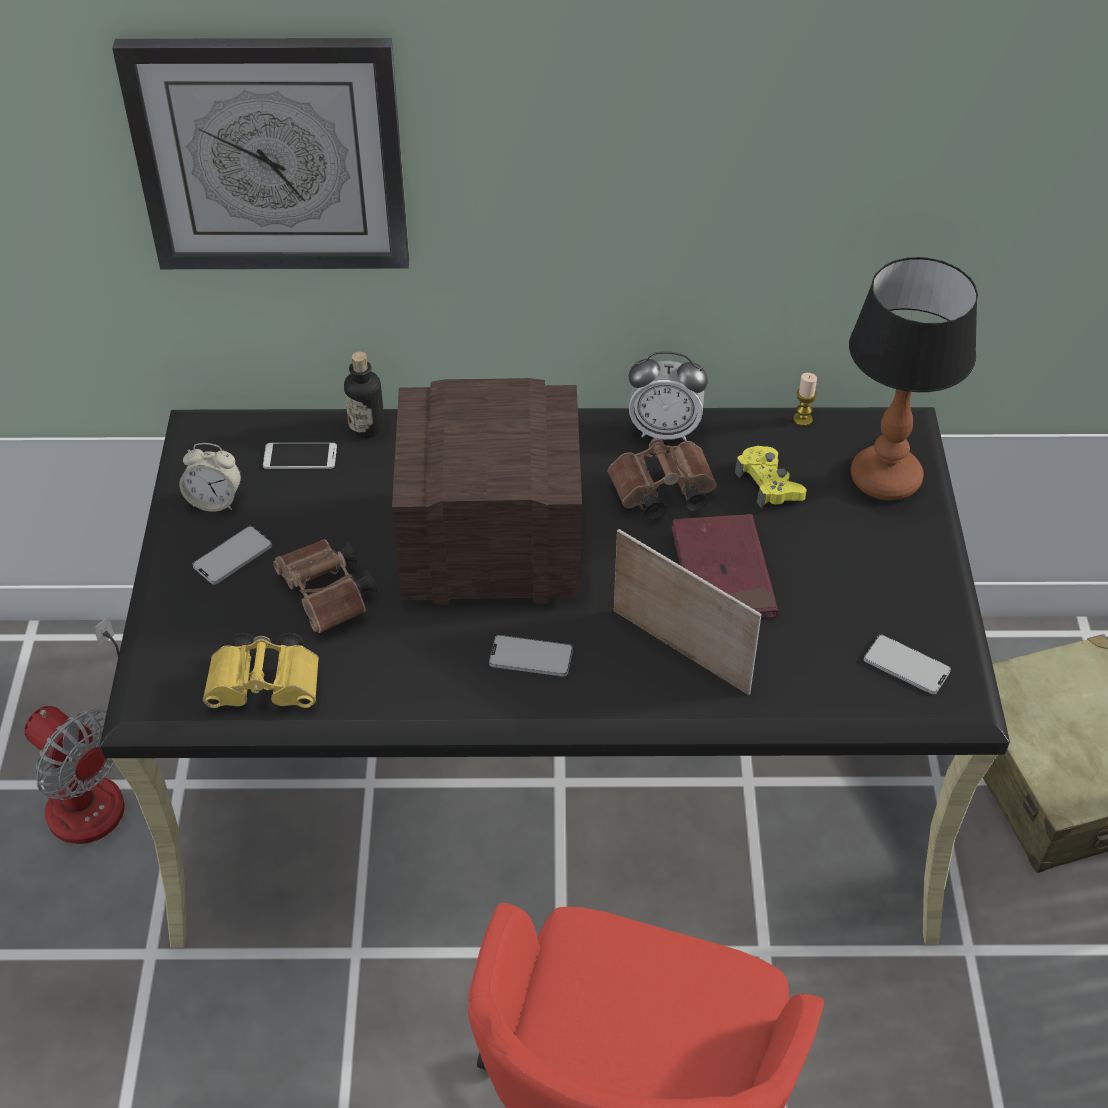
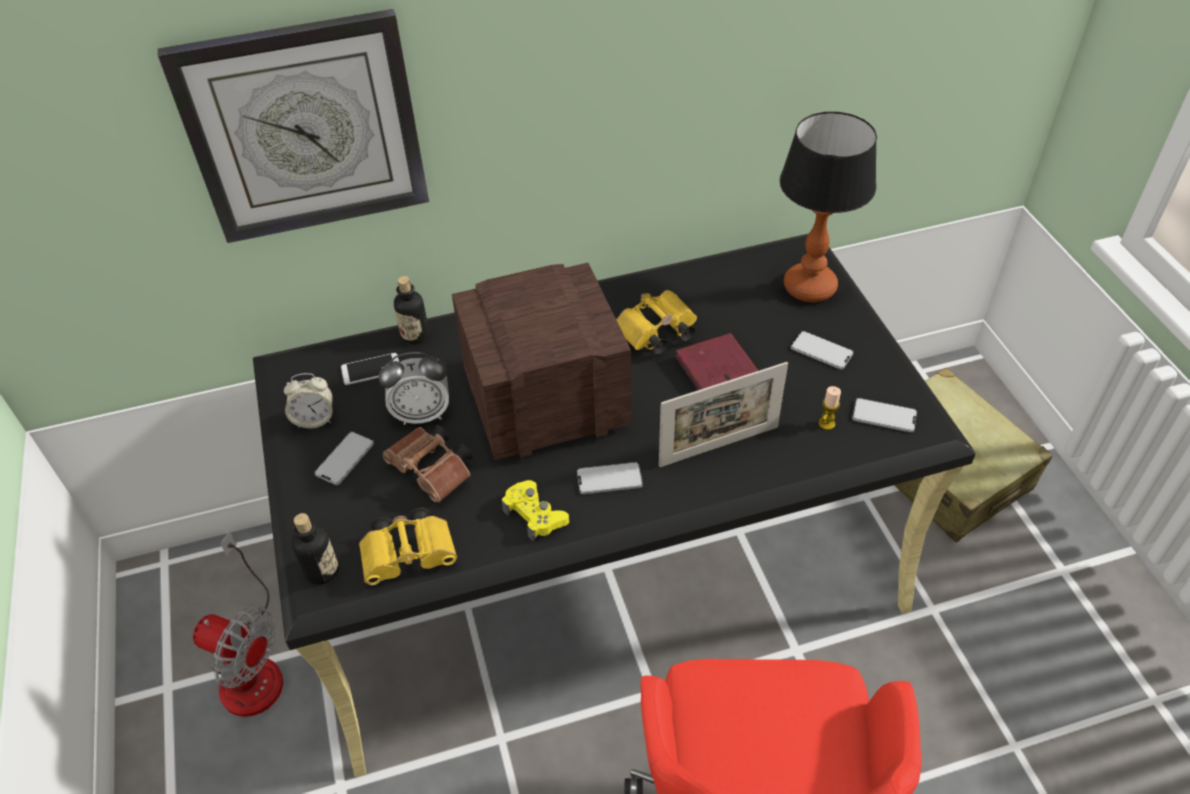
camera: 15 degrees left, 0 degrees up
(163, 678) = (322, 571): none -> bottle
(660, 494) = (655, 334): brown binoculars -> yellow binoculars
(664, 430) = (639, 288): alarm clock -> alarm clock (422, 414)
(680, 651) = (719, 446): picture frame -> picture frame turned 135 degrees clockwise
(769, 484) = (730, 309): yellow game controller -> yellow game controller (535, 515)
(802, 419) = (734, 259): candle -> candle (826, 423)
(863, 565) = (821, 351): none -> phone

